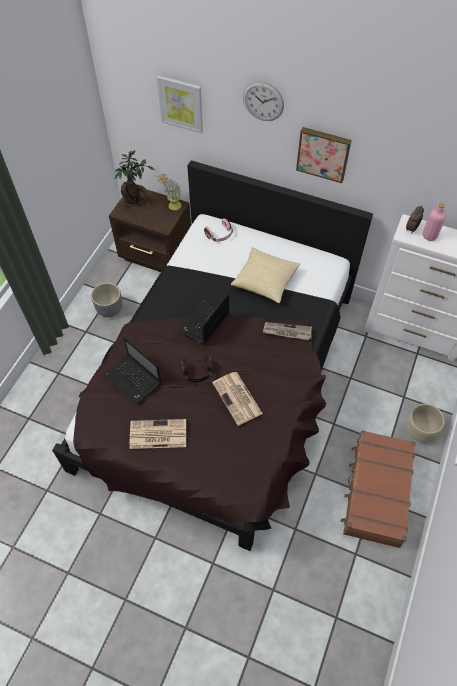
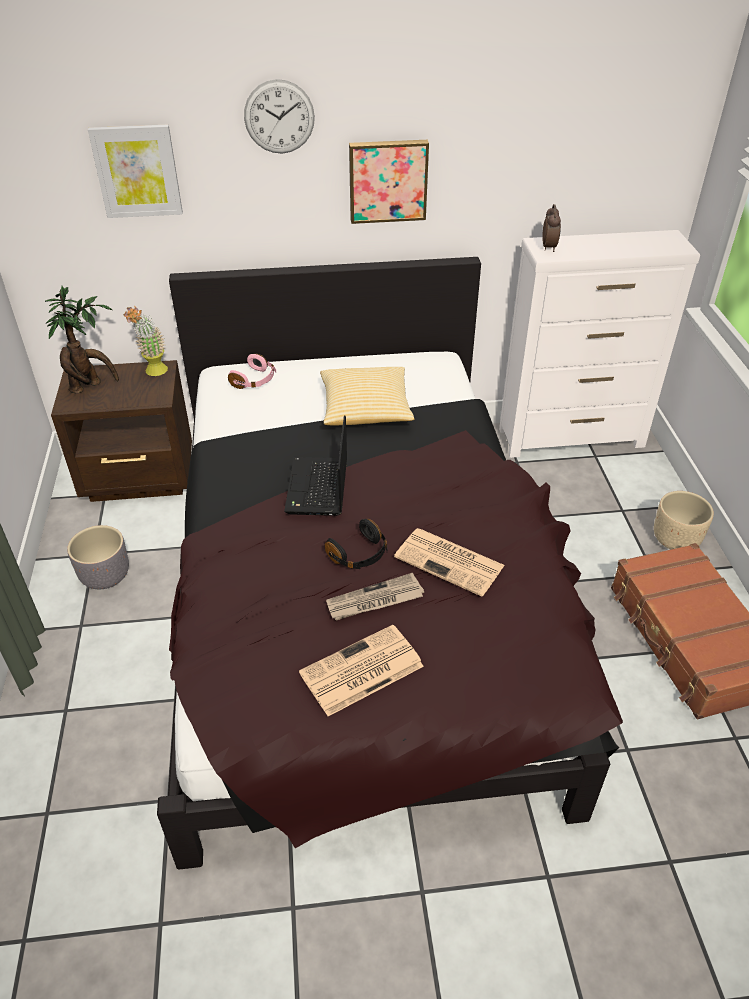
camera: 30 degrees left, 15 degrees down
(134, 380) = (259, 608): laptop -> none
(287, 332) = (450, 452): newspaper -> newspaper (374, 600)
(429, 236) = (577, 247): pink bottle -> none

